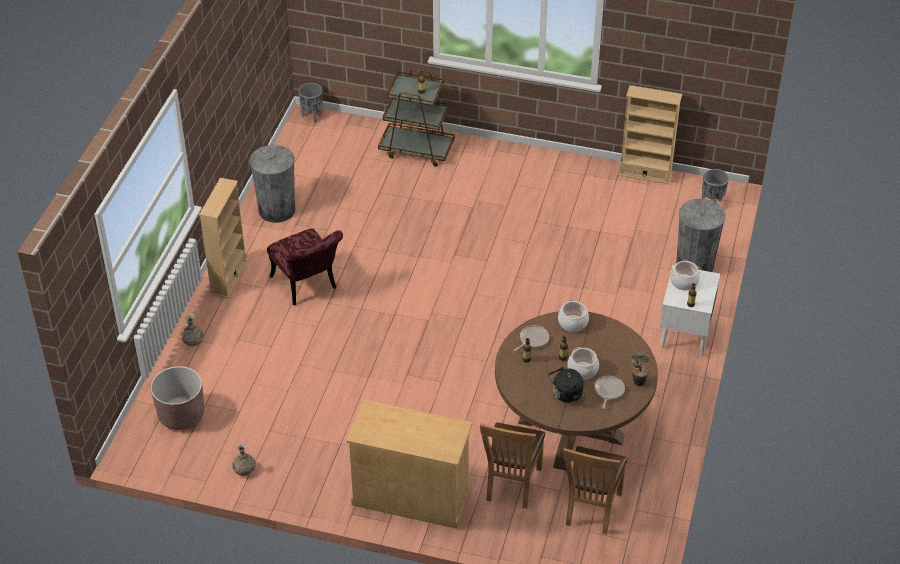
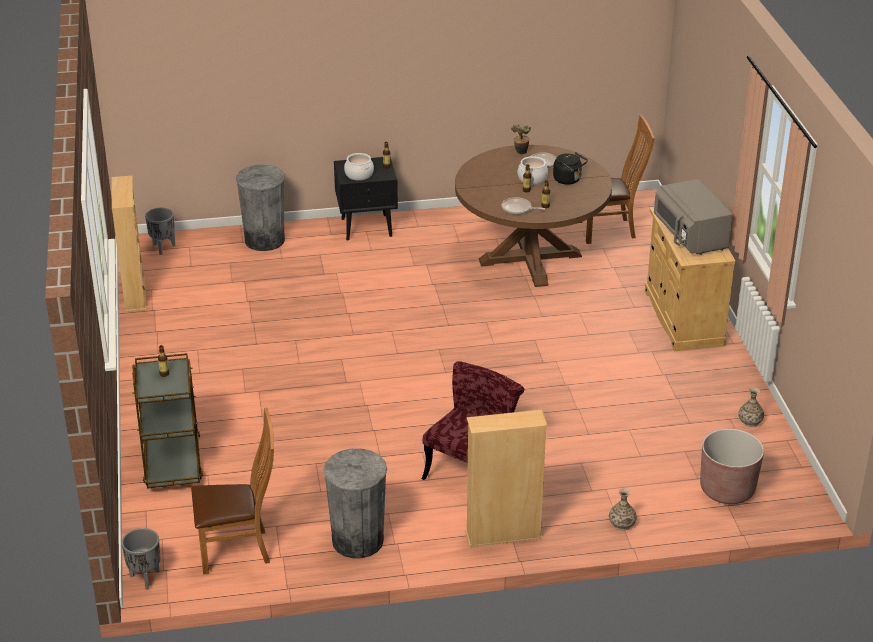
camera: 115 degrees left, 10 degrees down
(404, 427) = (690, 236): none -> grey microwave
(511, 486) = (621, 271): brown chair -> brown chair (239, 549)
(572, 323) = (478, 195): cooking pot -> none
(684, 336) = (367, 227): white nightstand -> black nightstand

